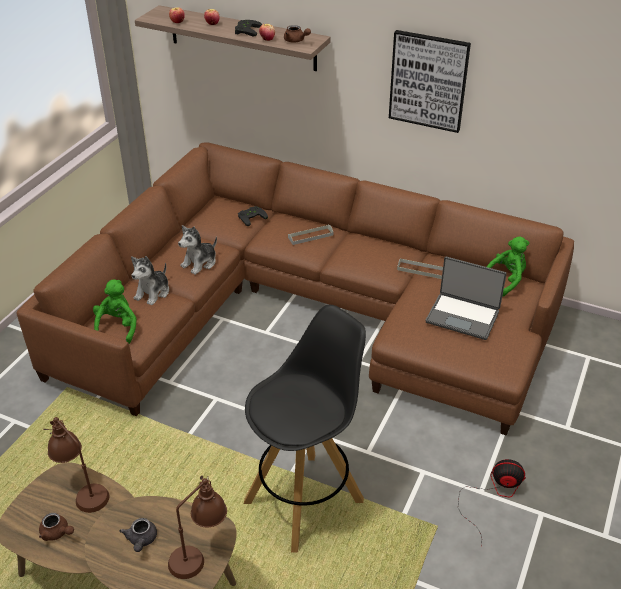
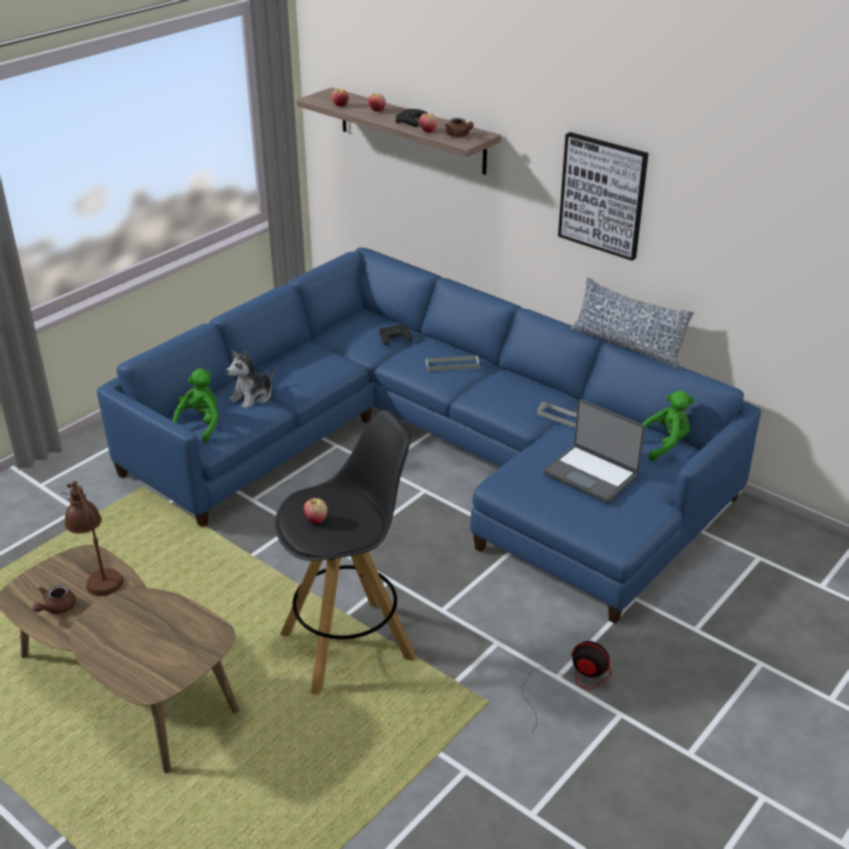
camera: 15 degrees right, 5 degrees down
(57, 533) = (56, 608): brown teapot -> brown teapot turned 75 degrees clockwise
(141, 540) = (132, 629): grey teapot -> none
(199, 553) = (186, 653): brown table lamp -> none
(200, 263) = (316, 374): plush toy -> none
(285, 411) = (316, 520): none -> apple
(306, 312) = (434, 453): brown sofa -> blue sofa
(459, 202) = (627, 345): none -> pillow

